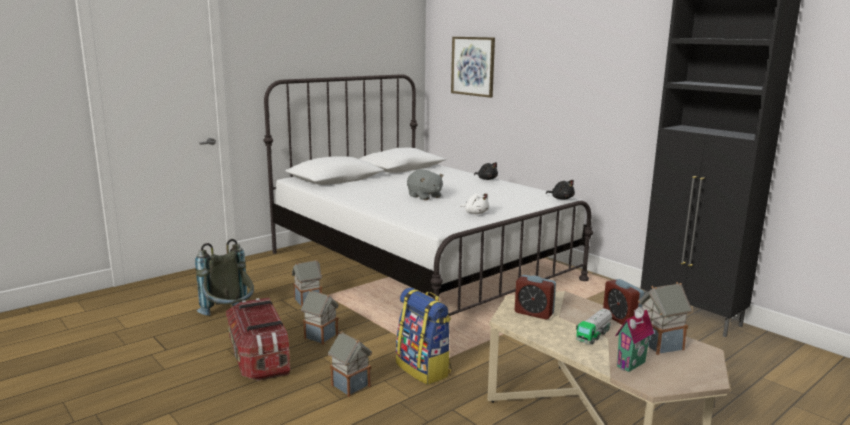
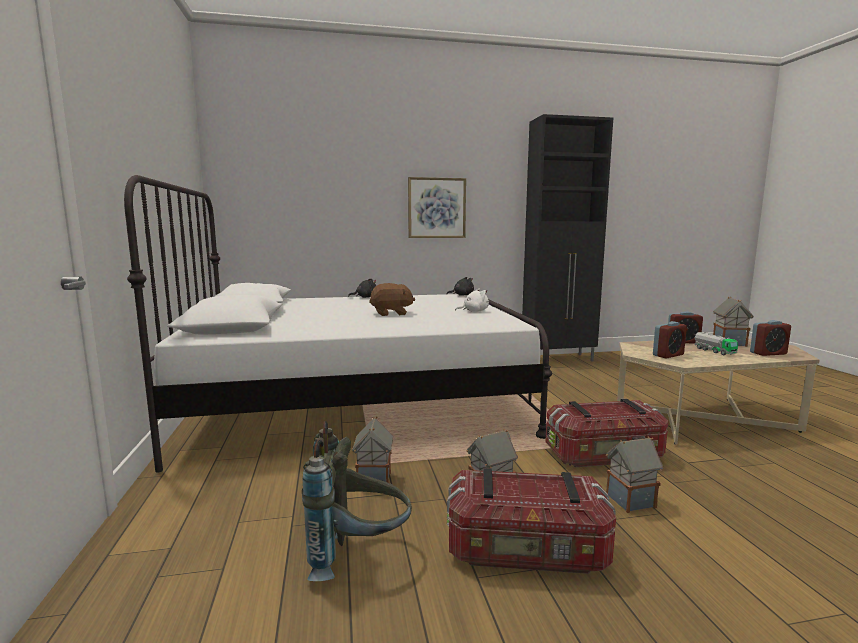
camera: 60 degrees left, 5 degrees down
(424, 196) = (391, 313): grey plush toy -> brown plush toy
(424, 369) = (605, 456): backpack -> storage box
(473, 66) = (291, 185): picture -> picture (436, 208)
(633, 365) = (768, 353): toy house -> alarm clock

